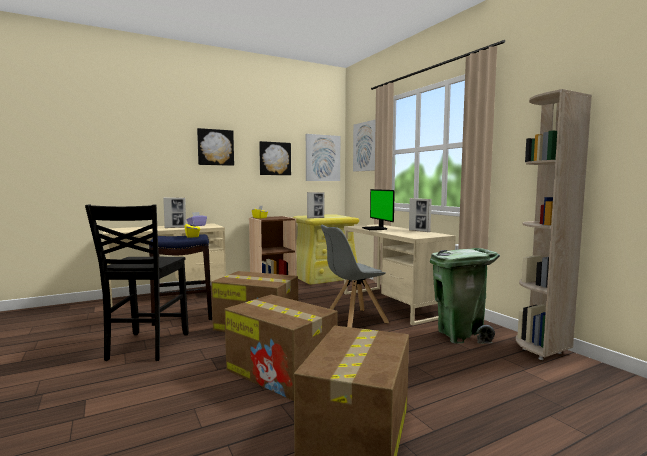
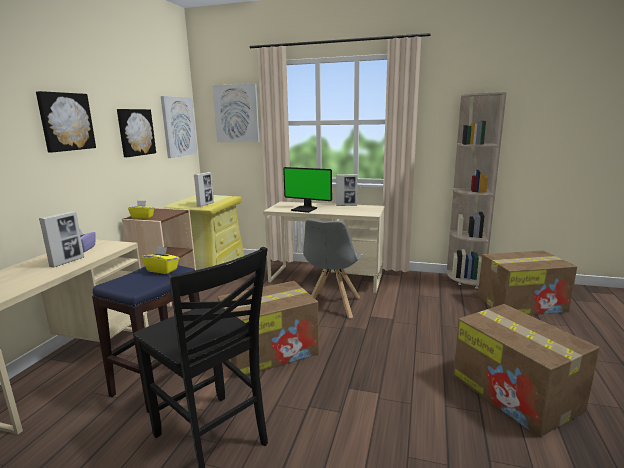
camera: 45 degrees left, 10 degrees up
(282, 372) = (389, 380): cardboard box -> cardboard box (522, 303)
(460, 335) = (415, 288): green trash can -> none

